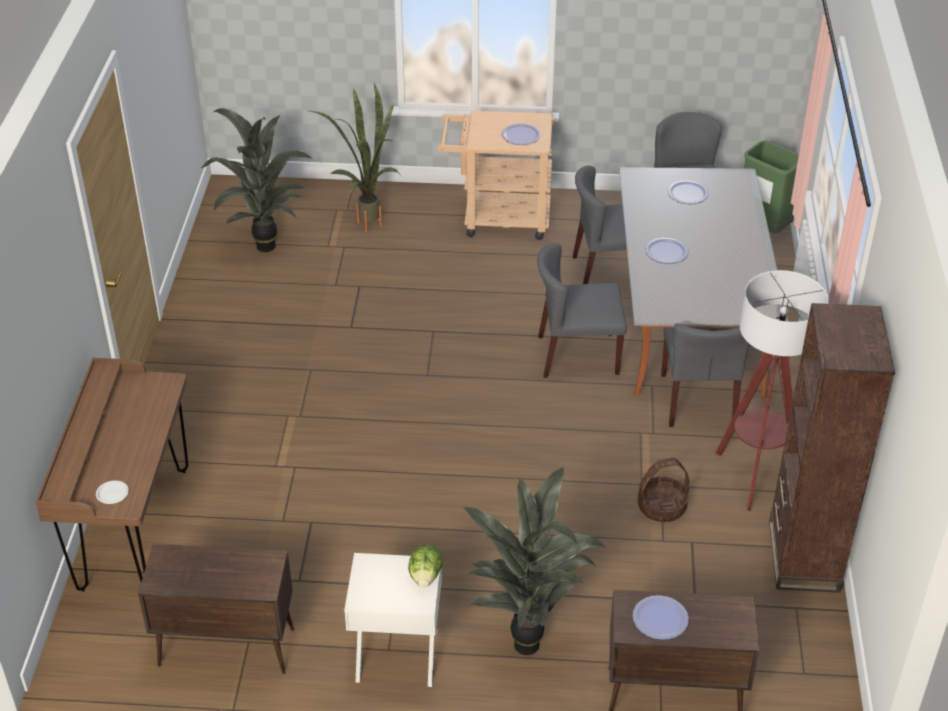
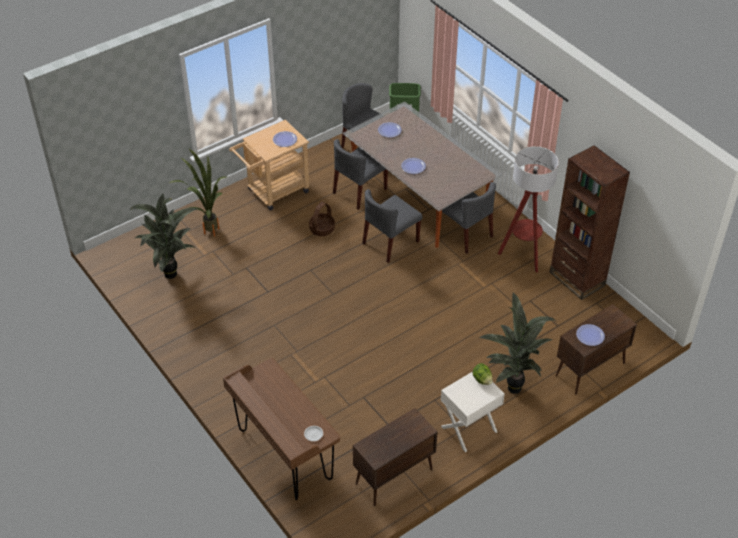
camera: 40 degrees left, 5 degrees up
(661, 507) = (502, 292): basket -> basket (322, 229)

